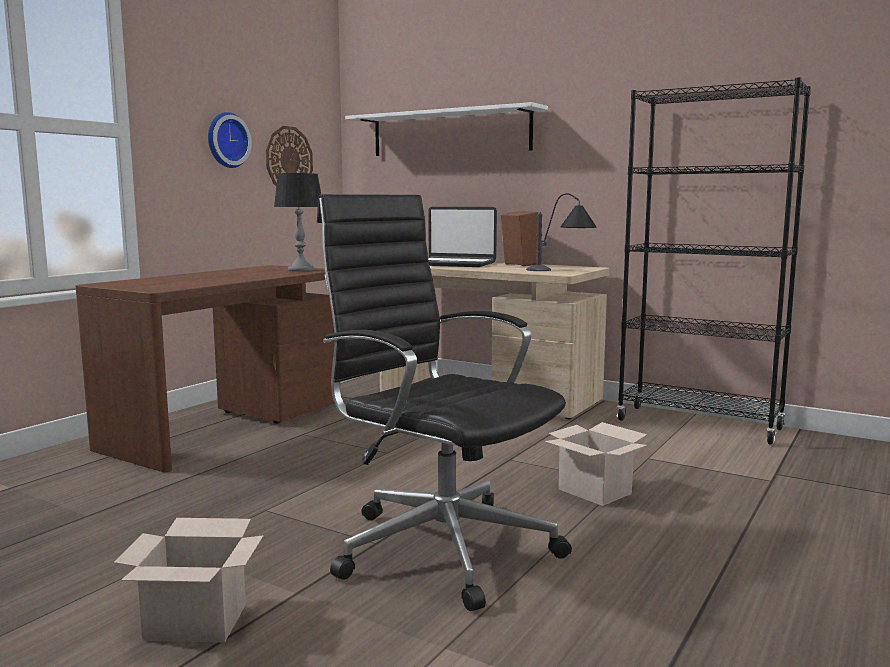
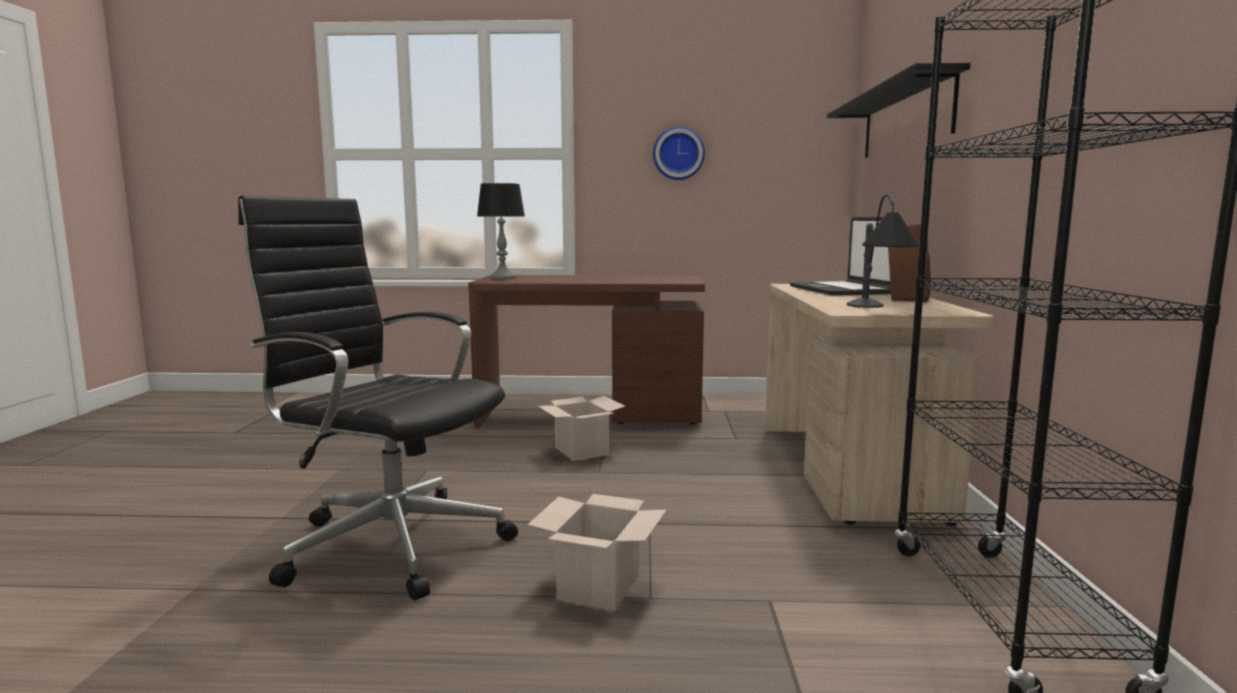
camera: 60 degrees right, 0 degrees up
(193, 623) = (229, 502): cardboard box -> cardboard box (580, 451)
(289, 160) = (763, 168): wall clock -> none
(301, 270) = (672, 280): table lamp -> table lamp (503, 278)
(440, 546) = (390, 543): black office chair -> black office chair turned 75 degrees counterclockwise
(449, 133) = (905, 120): white shelf -> black shelf

